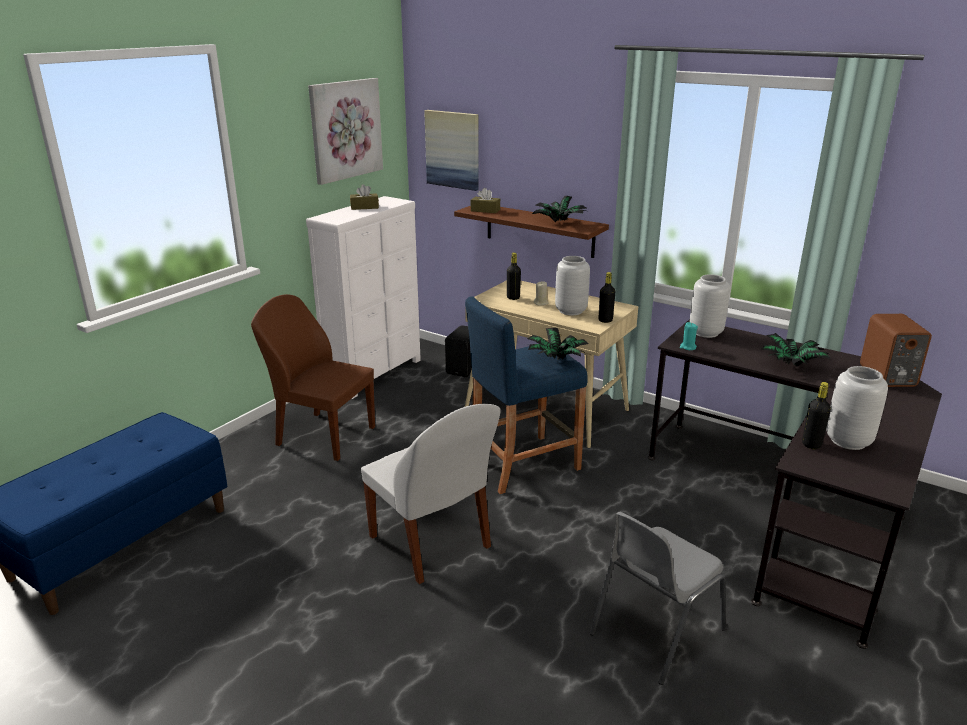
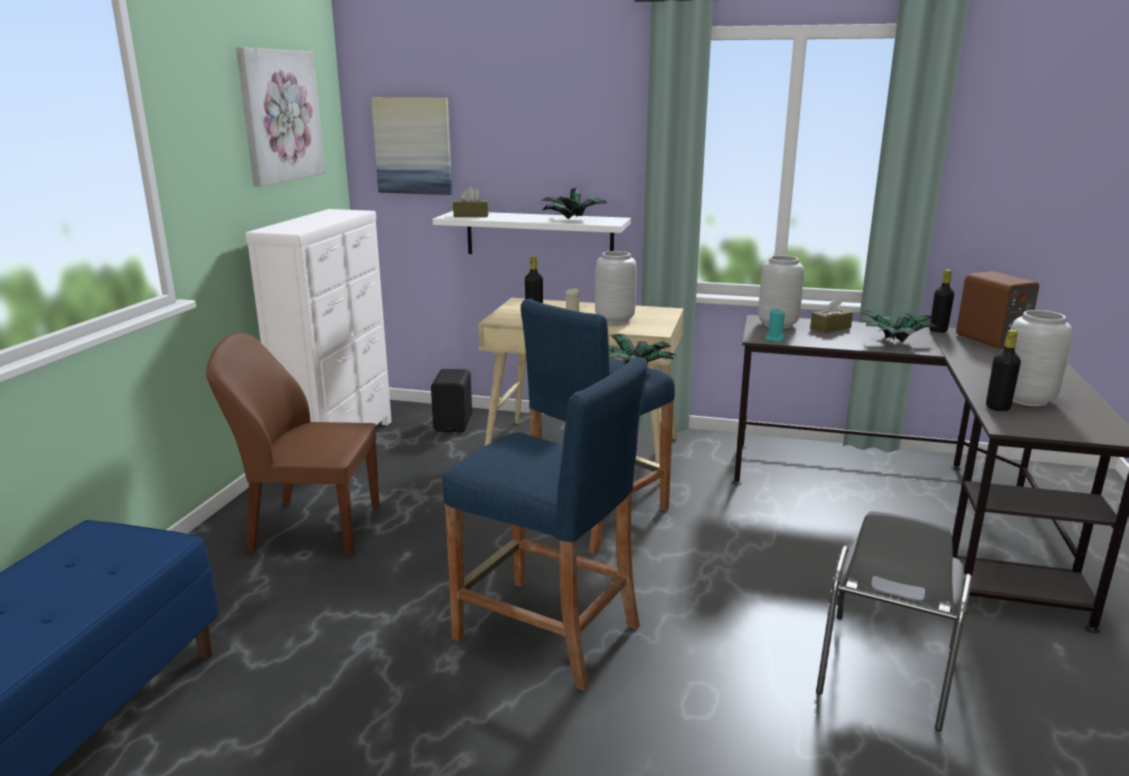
camera: 20 degrees left, 5 degrees down
(364, 207) = (315, 218): brown tissue box -> brown tissue box (830, 328)
(431, 544) = (547, 632): white chair -> blue stool
(539, 230) = (539, 235): brown shelf -> white shelf
(605, 320) = (662, 324): black bottle -> black bottle (938, 330)

